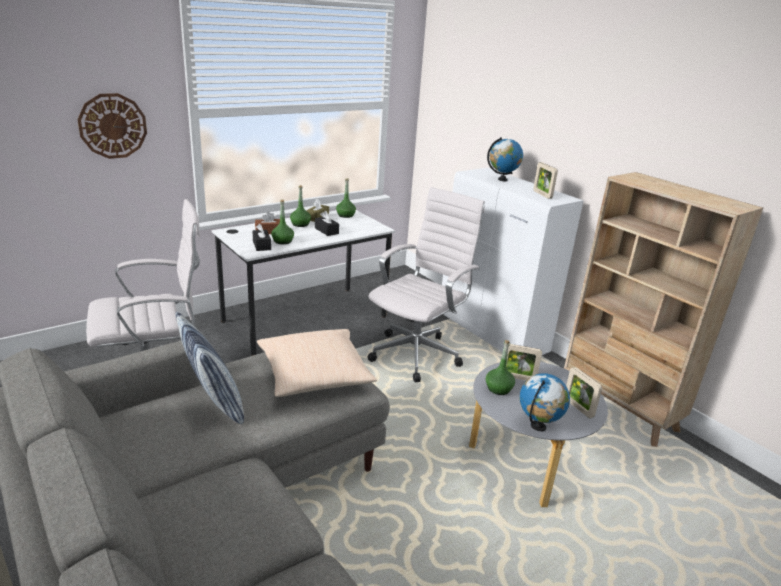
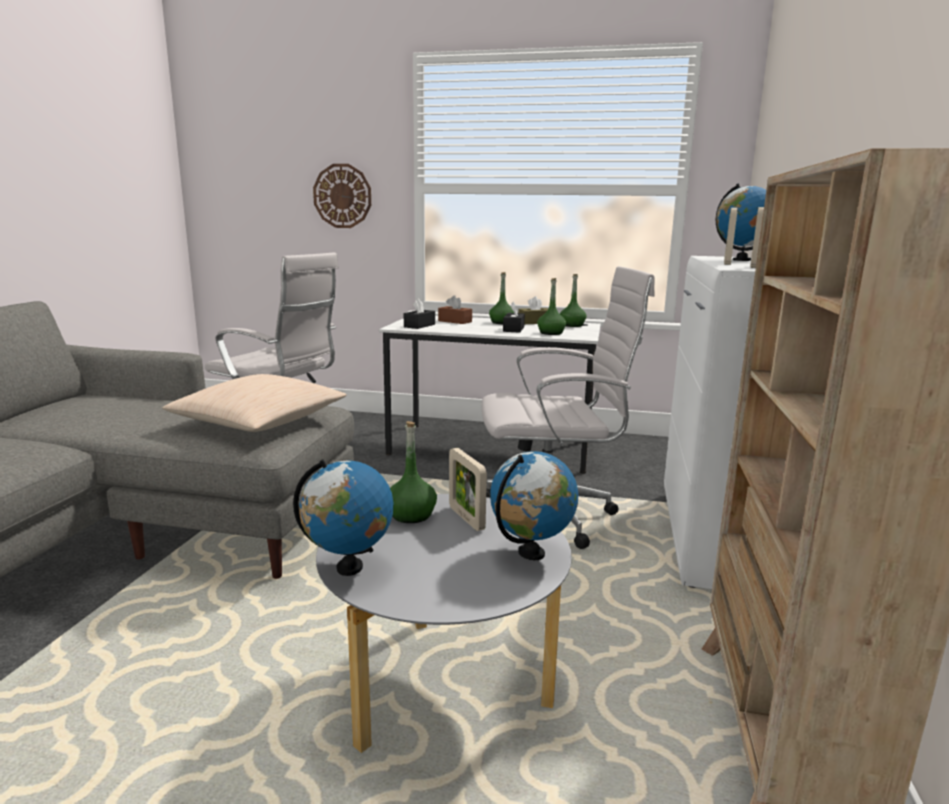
camera: 50 degrees right, 10 degrees down
(214, 403) = (151, 409): pillow -> none
(282, 241) = (446, 327): green bottle -> green bottle (551, 333)
(566, 380) = (531, 553): none -> globe
(578, 408) = (461, 585): picture frame -> picture frame (727, 263)

